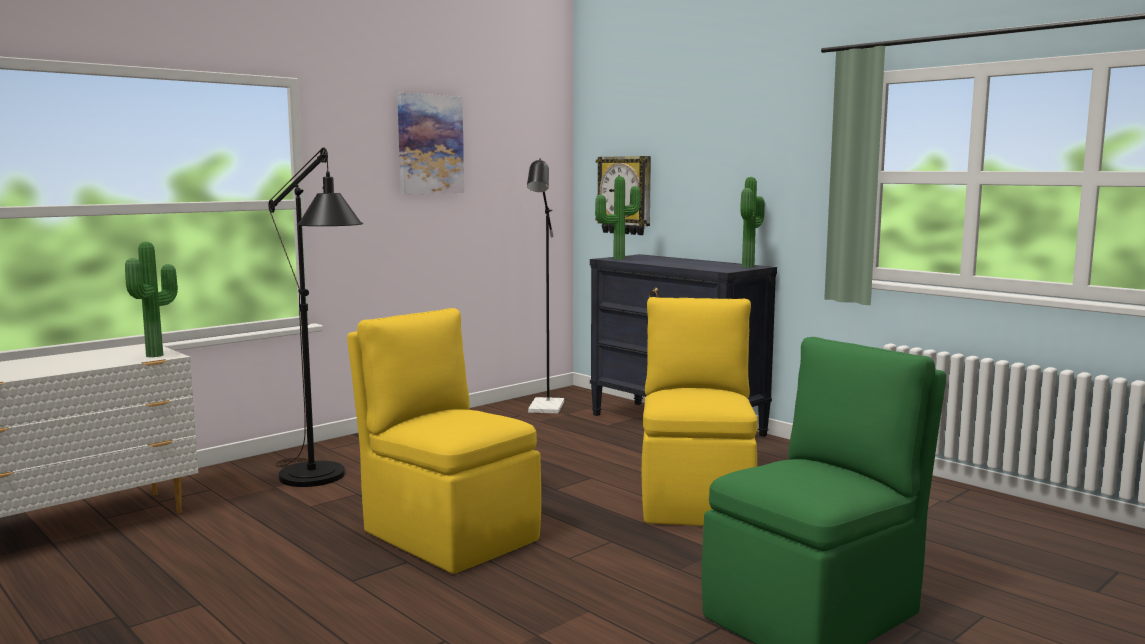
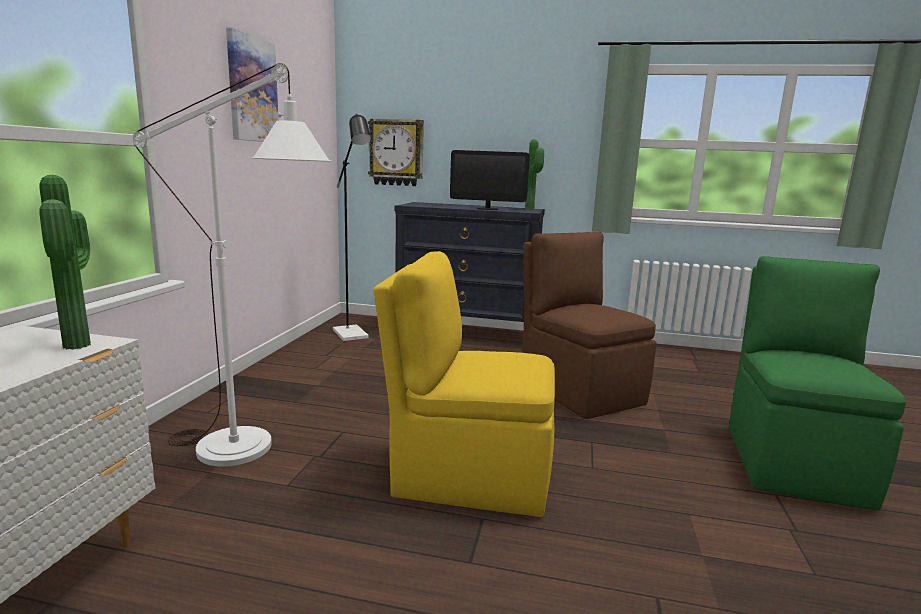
camera: 35 degrees left, 5 degrees up
(319, 481) = (252, 451): black floor lamp -> white floor lamp
(617, 259) = (416, 205): potted plant -> none
(685, 265) = (487, 209): none -> monitor
(696, 499) = (579, 390): yellow chair -> brown chair

